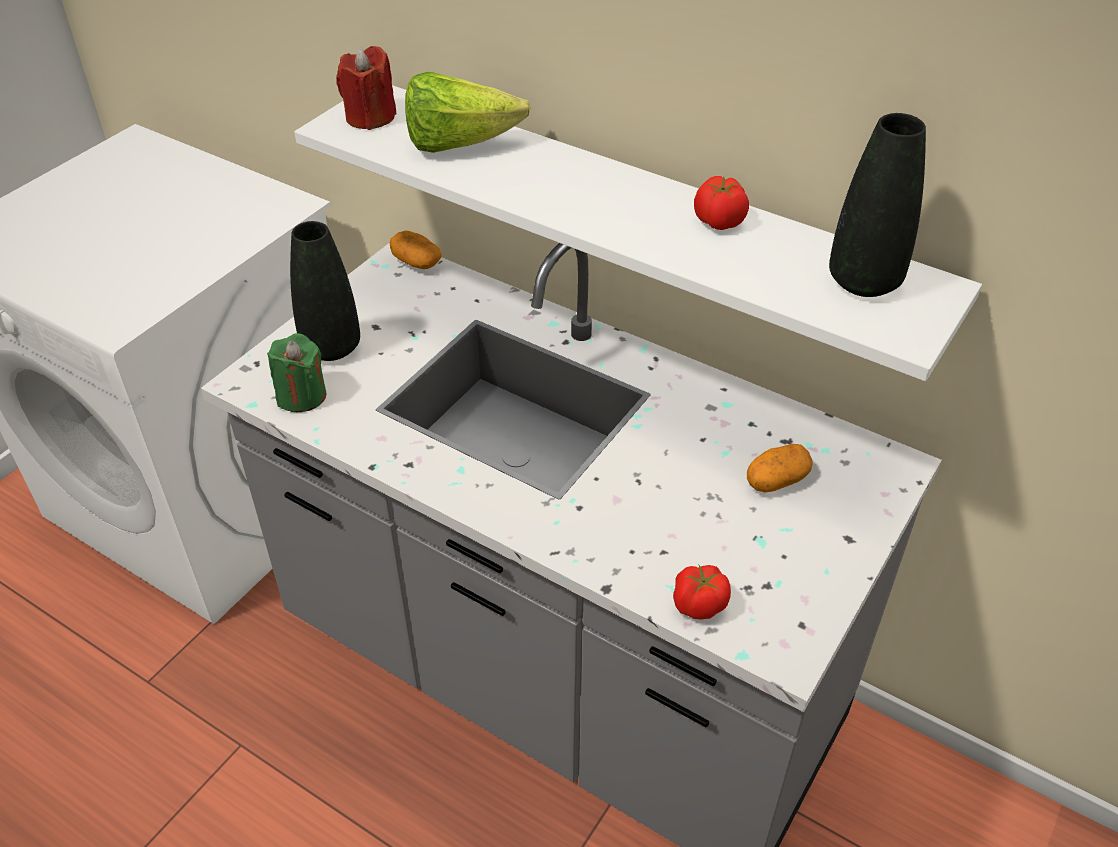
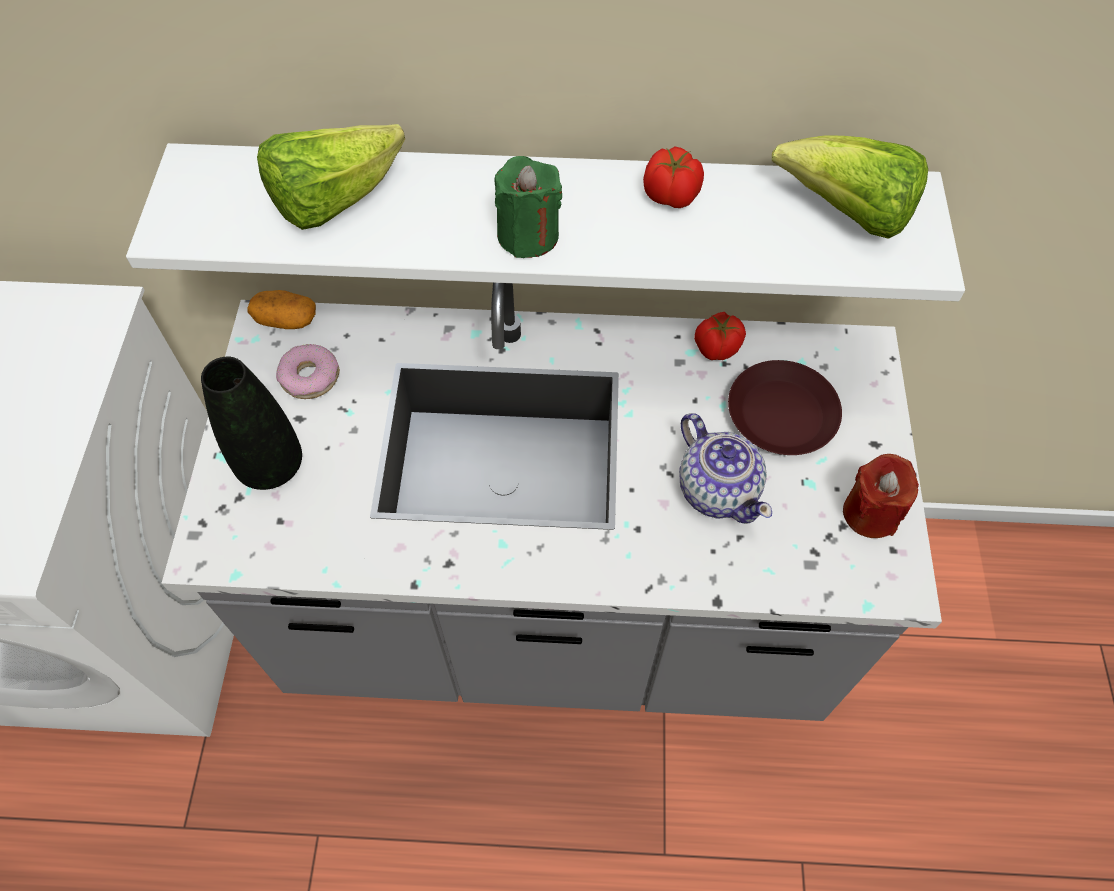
camera: 30 degrees left, 15 degrees up
(301, 396) = (281, 539): green candle -> green candle (528, 235)
(370, 117) = (204, 201): red candle -> red candle (870, 513)
(404, 304) = (310, 377): none -> donut
(672, 509) = (718, 489): none -> teapot
(698, 605) = (802, 576): tomato -> tomato (716, 348)
(776, 480) = (782, 414): potato -> brown plate
(864, 282) = (847, 213): black vase -> lettuce

